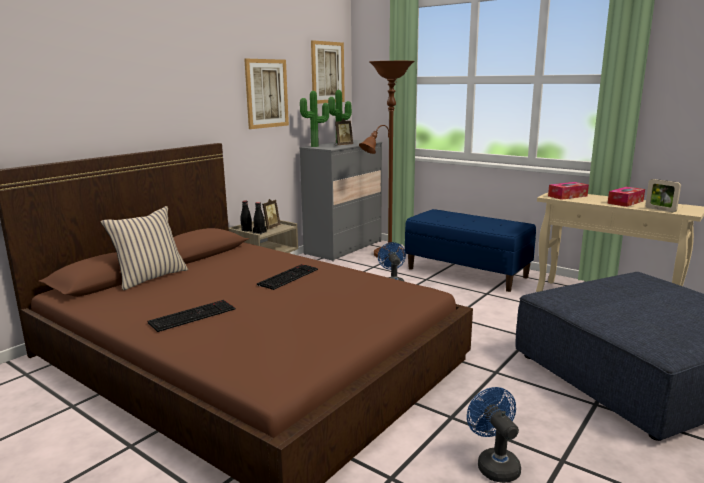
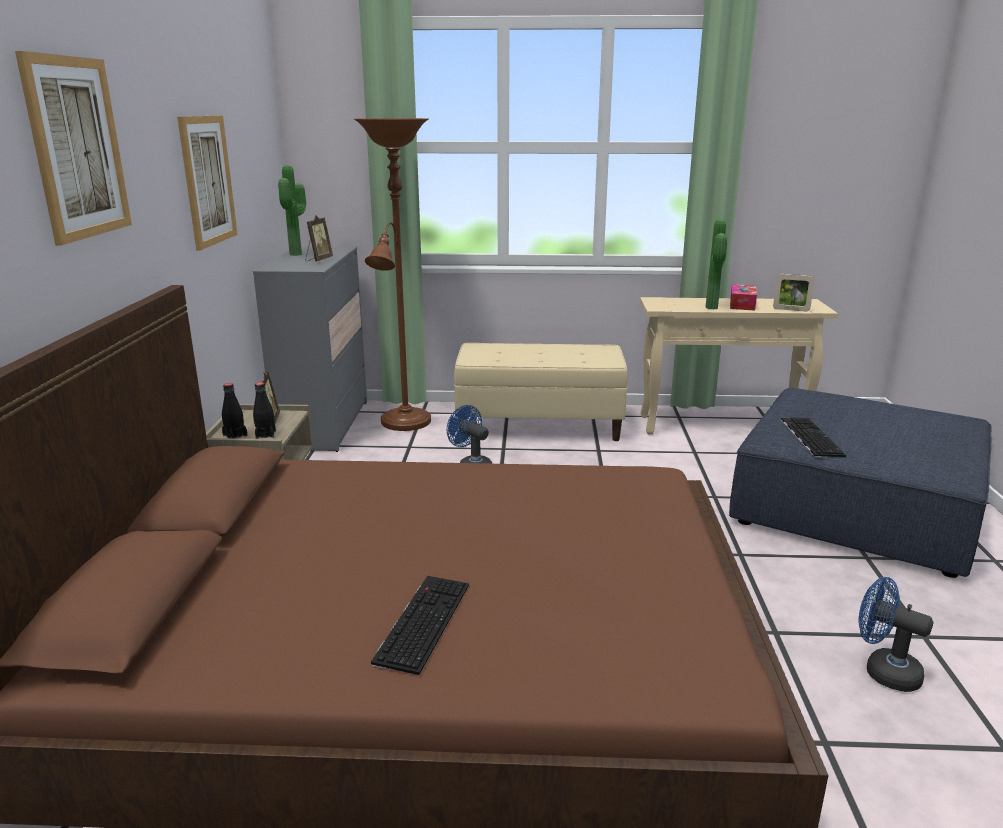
camera: 35 degrees left, 5 degrees up
(150, 277) = (209, 576): beige pillow -> none
(288, 276) = (447, 503): keyboard -> keyboard (809, 437)
(315, 146) = (279, 267): potted plant -> potted plant (714, 308)
(327, 72) = (262, 135): picture -> picture (77, 148)
(467, 273) = (540, 426): blue bench -> beige bench
(567, 196) = (674, 304): tissue box -> none

